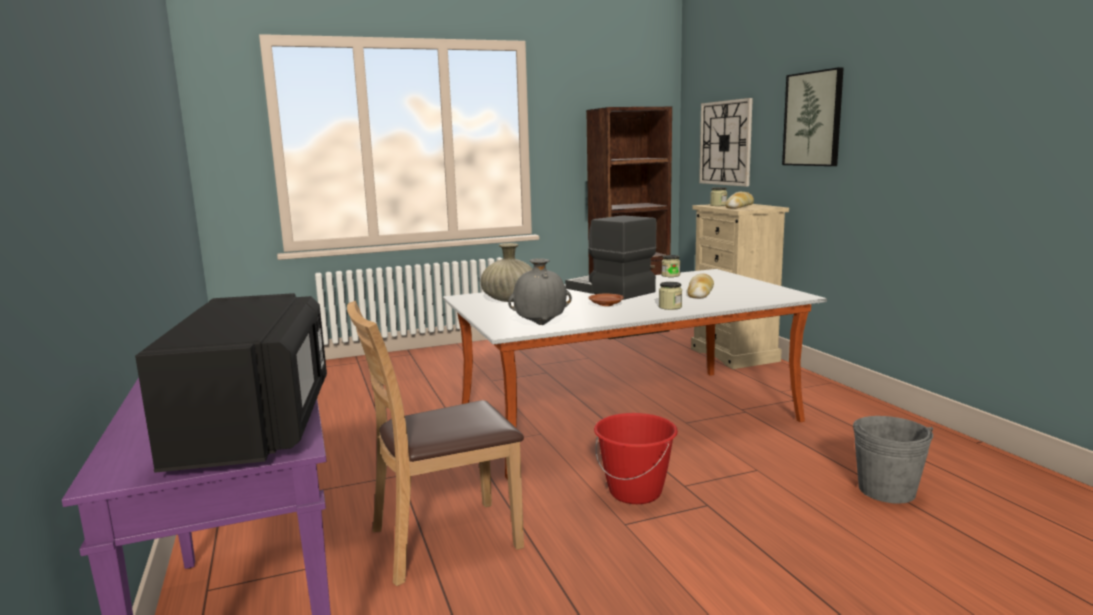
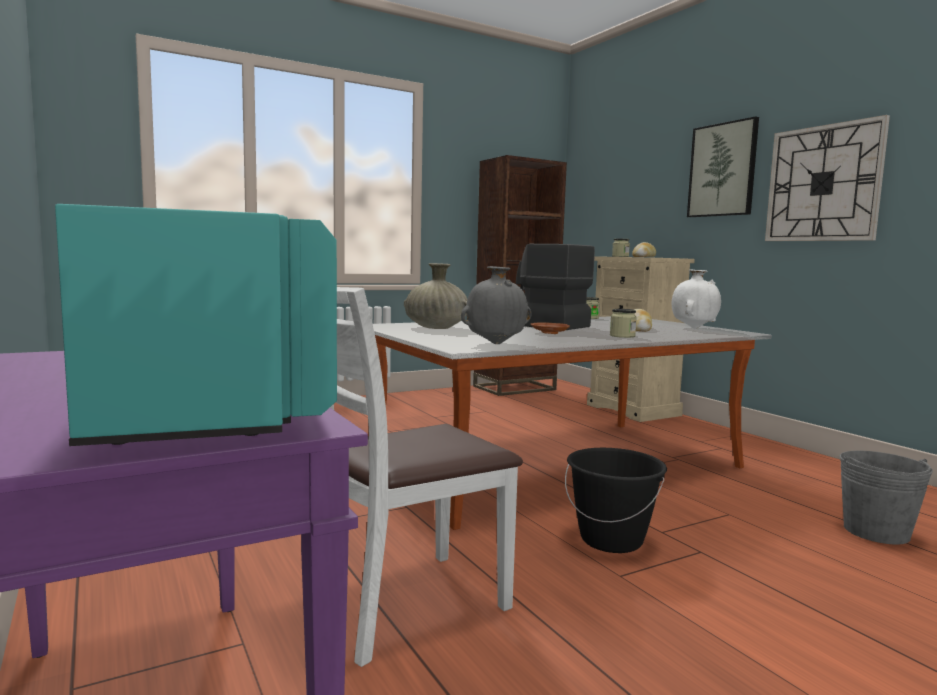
camera: 10 degrees left, 5 degrees down
(255, 426) = (216, 403): black microwave -> turquoise microwave
(444, 540) = (403, 603): brown chair -> white chair
(635, 492) = (611, 540): red bucket -> black bucket
(725, 143) = (618, 201): wall clock -> wall clock (823, 183)
(757, 290) = (693, 328): none -> white vase

